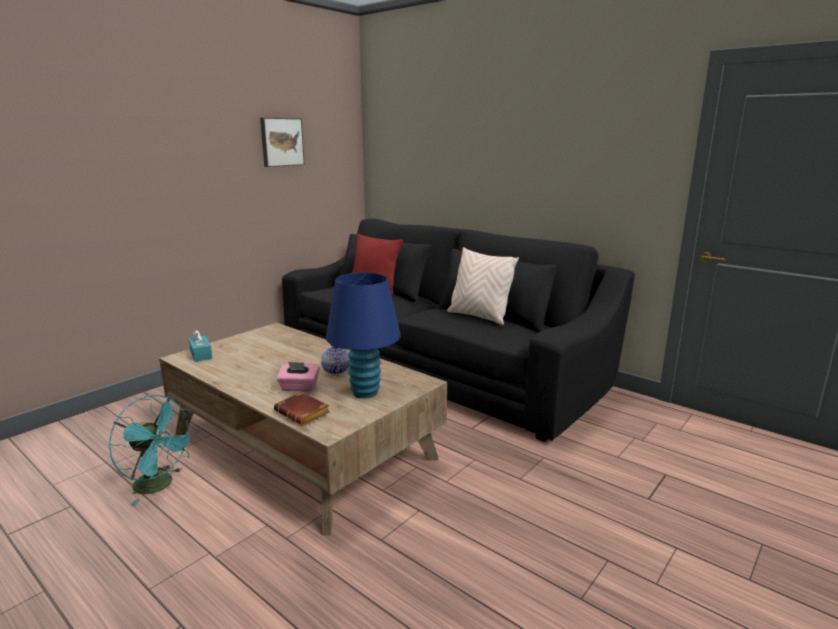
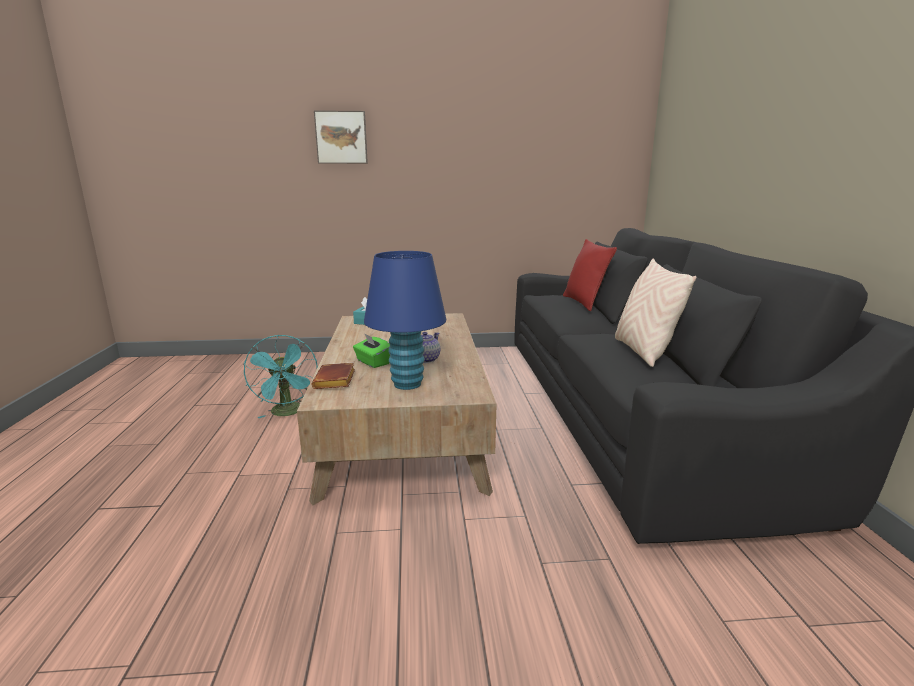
camera: 45 degrees right, 0 degrees up
(281, 142) = (540, 138): picture -> picture (341, 137)
(299, 387) = (373, 362): pink tissue box -> green tissue box

